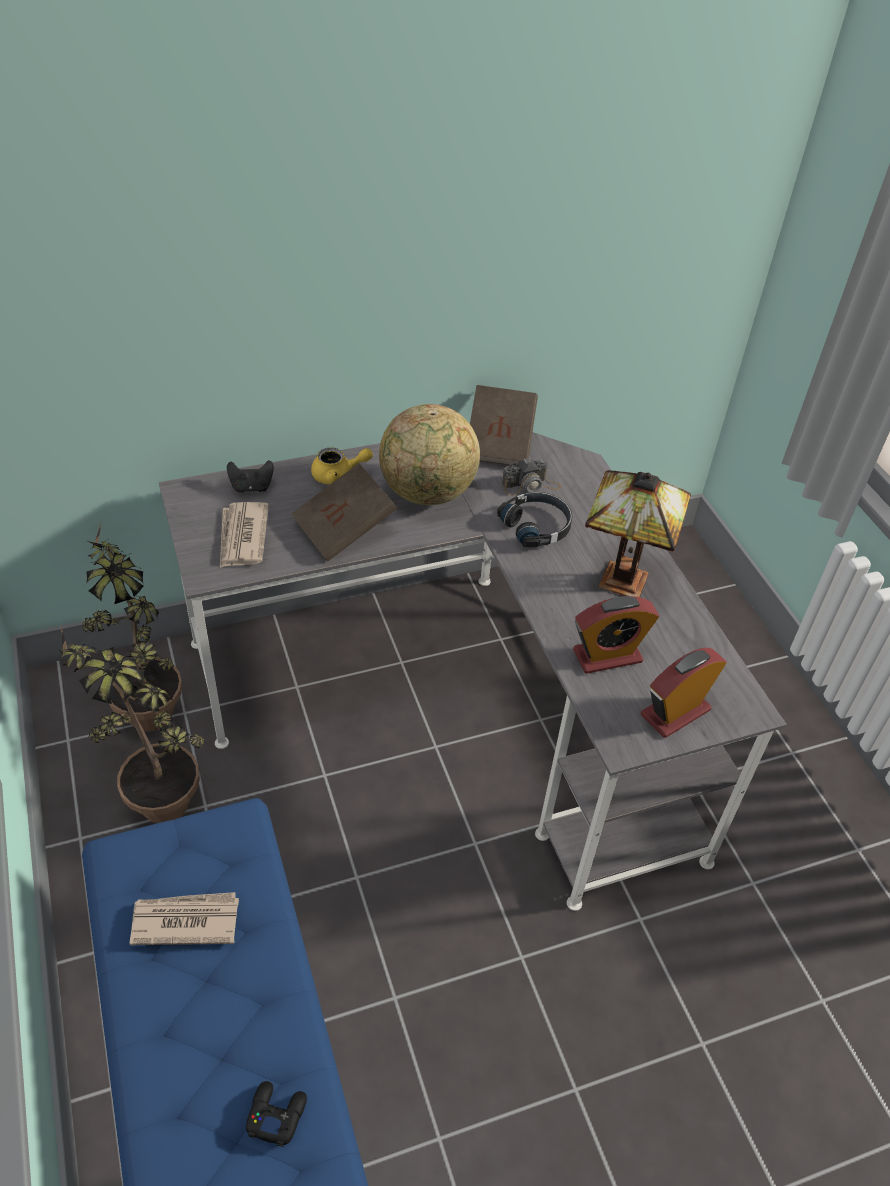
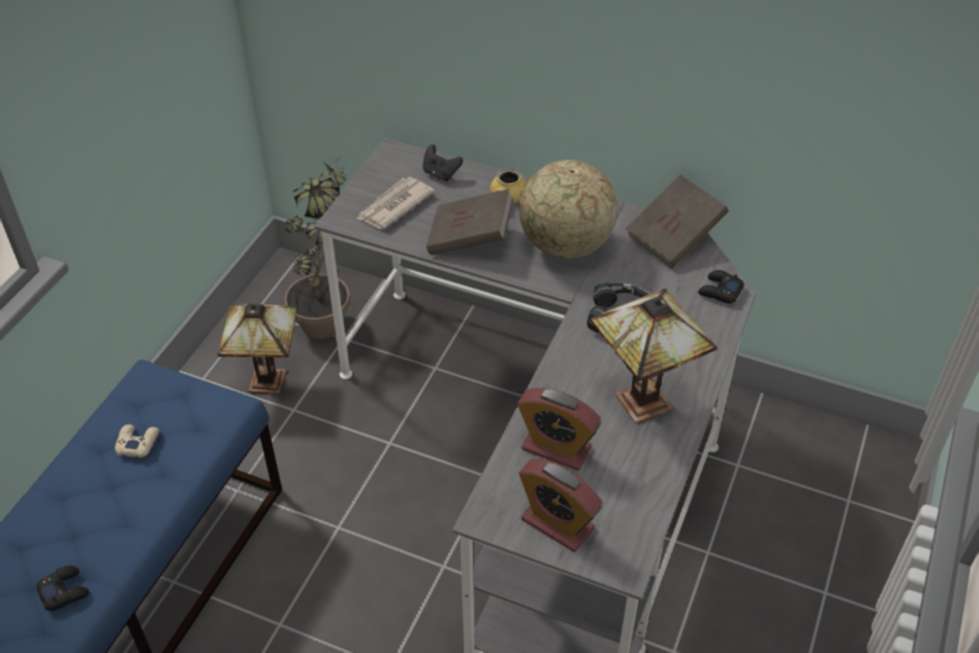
camera: 45 degrees right, 0 degrees up
(153, 794) = (271, 380): potted plant -> table lamp
(184, 921) = (137, 443): newspaper -> beige game controller
(531, 485) = (659, 285): camera -> none
(576, 466) = (719, 291): none -> black game controller
(675, 712) = (557, 524): alarm clock -> alarm clock turned 150 degrees counterclockwise

